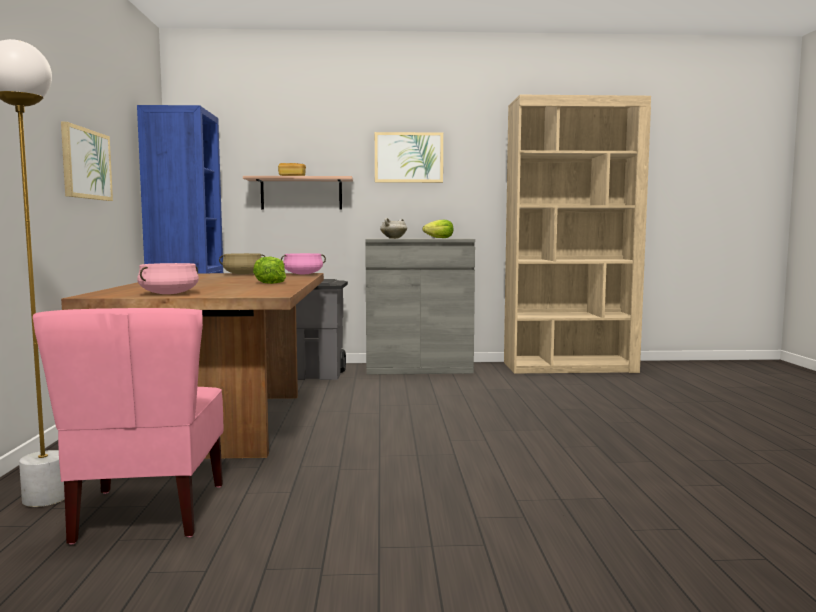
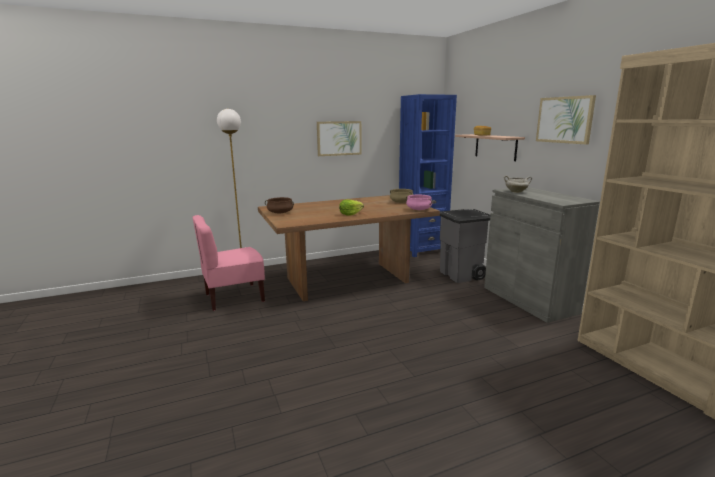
camera: 70 degrees right, 10 degrees up
(169, 294) = (280, 212): pink cooking pot -> brown cooking pot
(439, 238) = (564, 197): lettuce -> none

